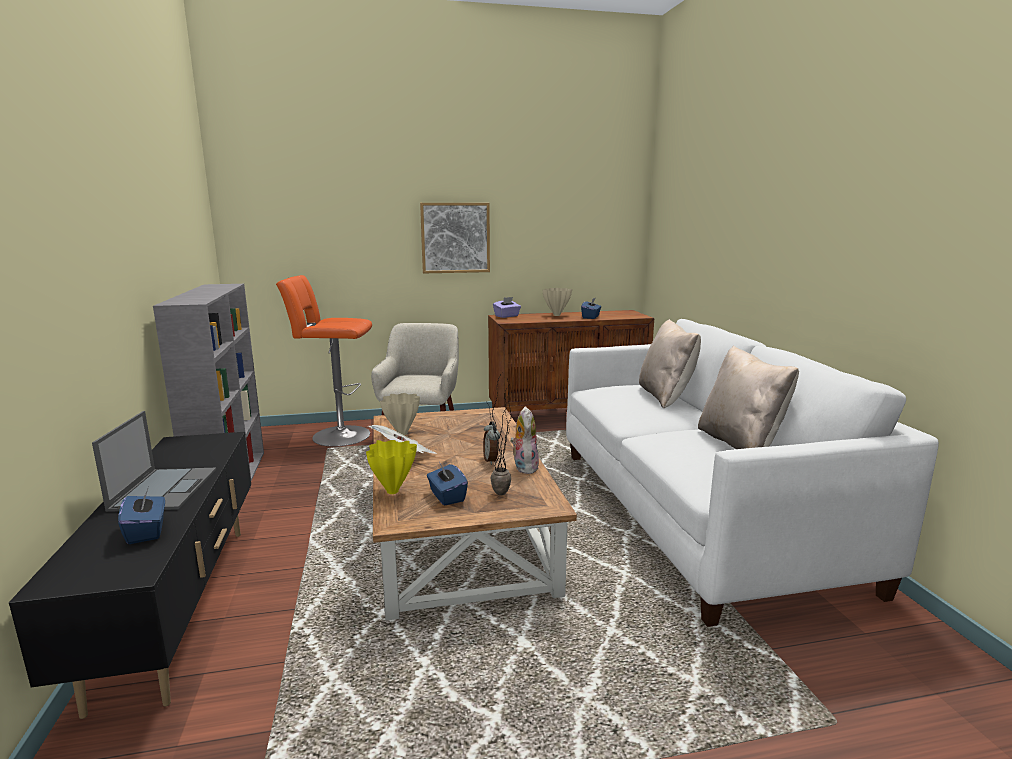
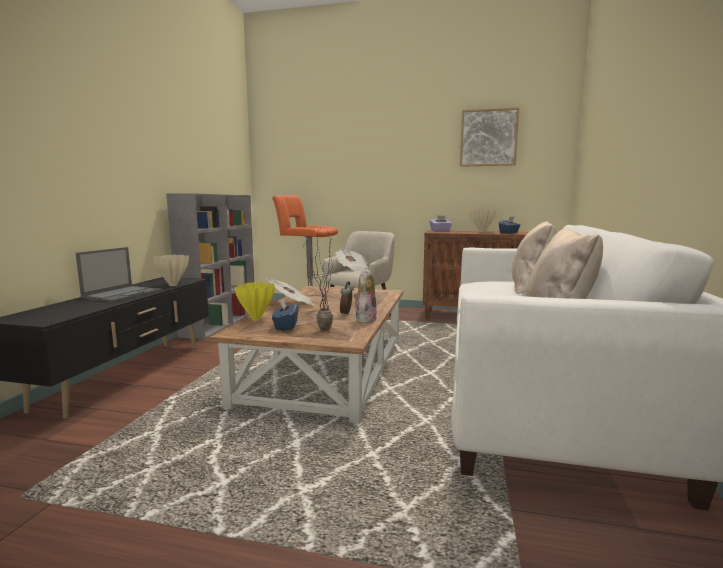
camera: 25 degrees right, 5 degrees down
(147, 531) = (82, 307): blue tissue box -> none
(402, 433) = (309, 295): beige vase -> beige vase (173, 285)
(406, 377) = (352, 269): none -> newspaper
(455, 238) = (406, 170): picture -> picture (488, 138)

